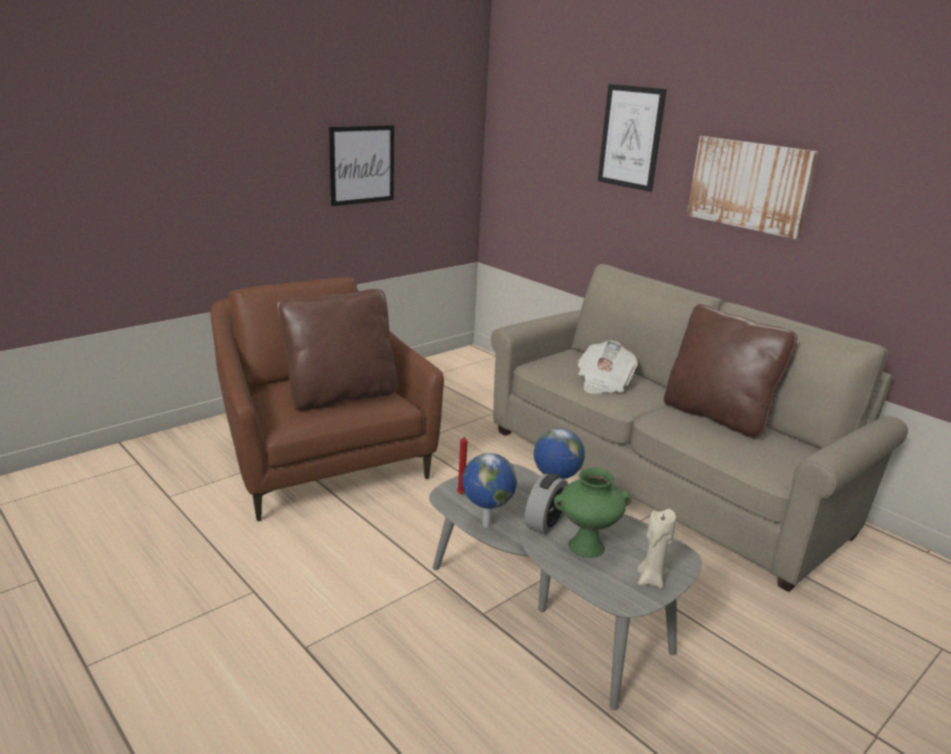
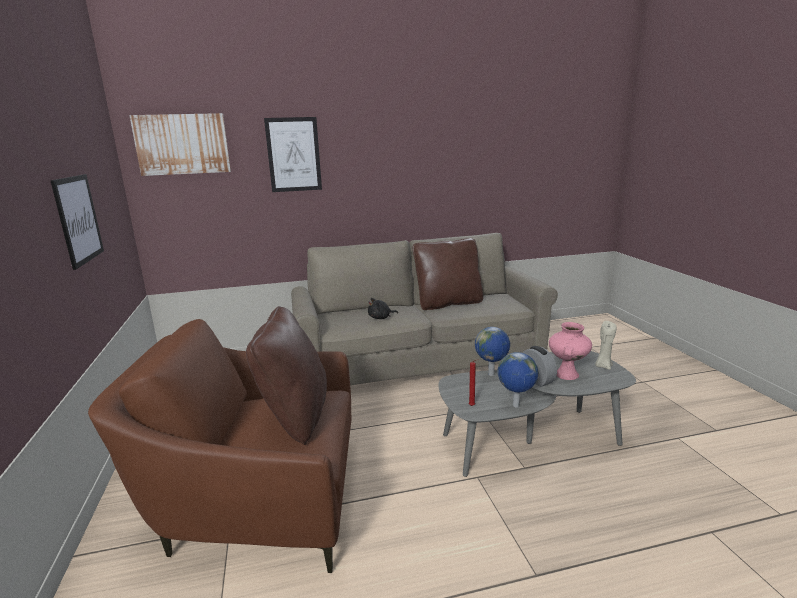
camera: 60 degrees left, 5 degrees down
(585, 547) = (567, 375): green vase -> pink vase
(603, 383) = (381, 318): newspaper -> black plush toy
(749, 185) = (391, 169): picture -> picture (182, 144)

